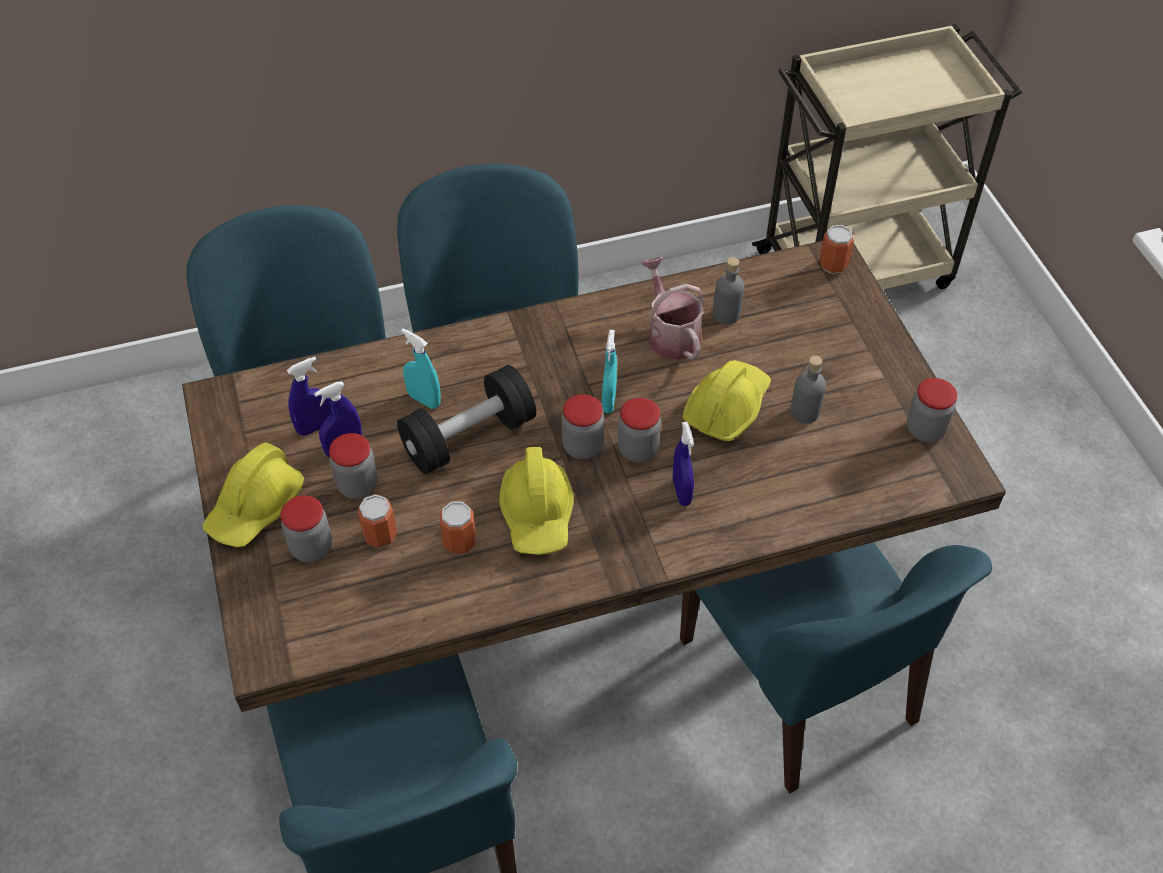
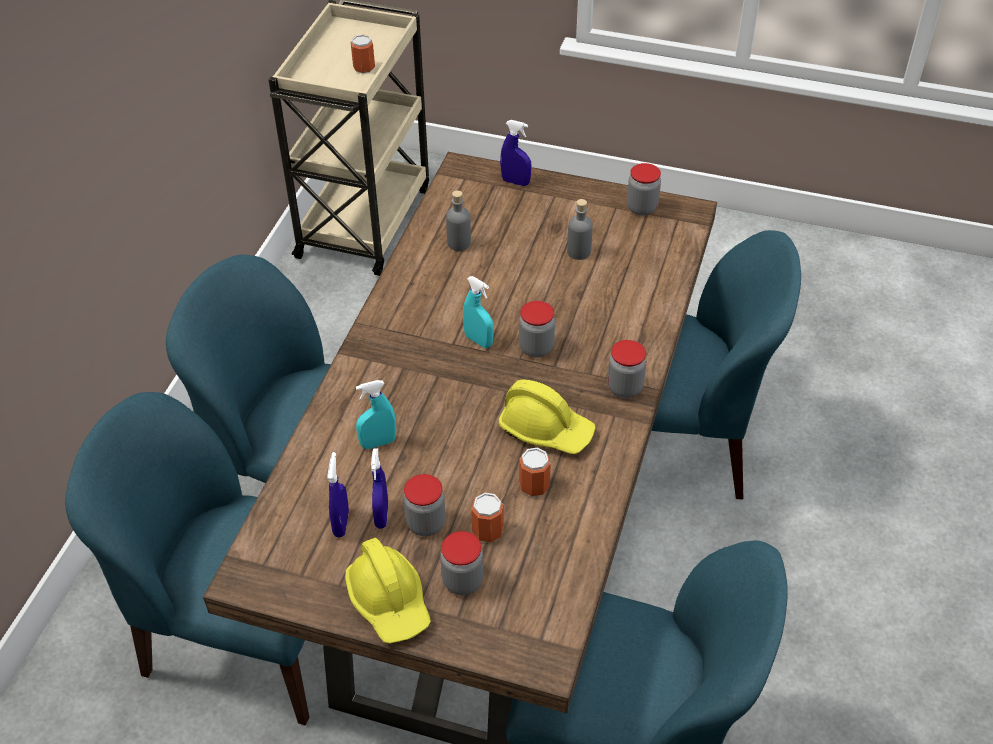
camera: 55 degrees left, 5 degrees down
(469, 437) = (440, 434): black dumbbell -> none
(582, 446) = (507, 375): jar -> jar (625, 387)
(670, 334) = (448, 278): watering can -> none
(681, 492) = (592, 345): blue spray bottle -> blue spray bottle (515, 182)
(726, 407) = (540, 285): yellow hard hat -> none
(833, 265) = (467, 172): can -> can (364, 68)

